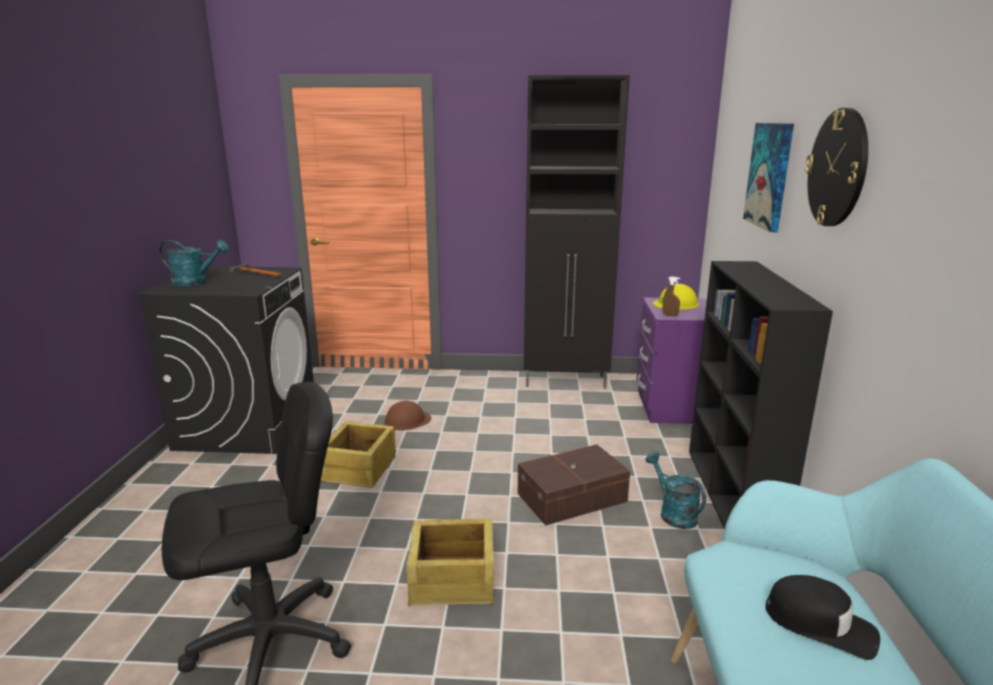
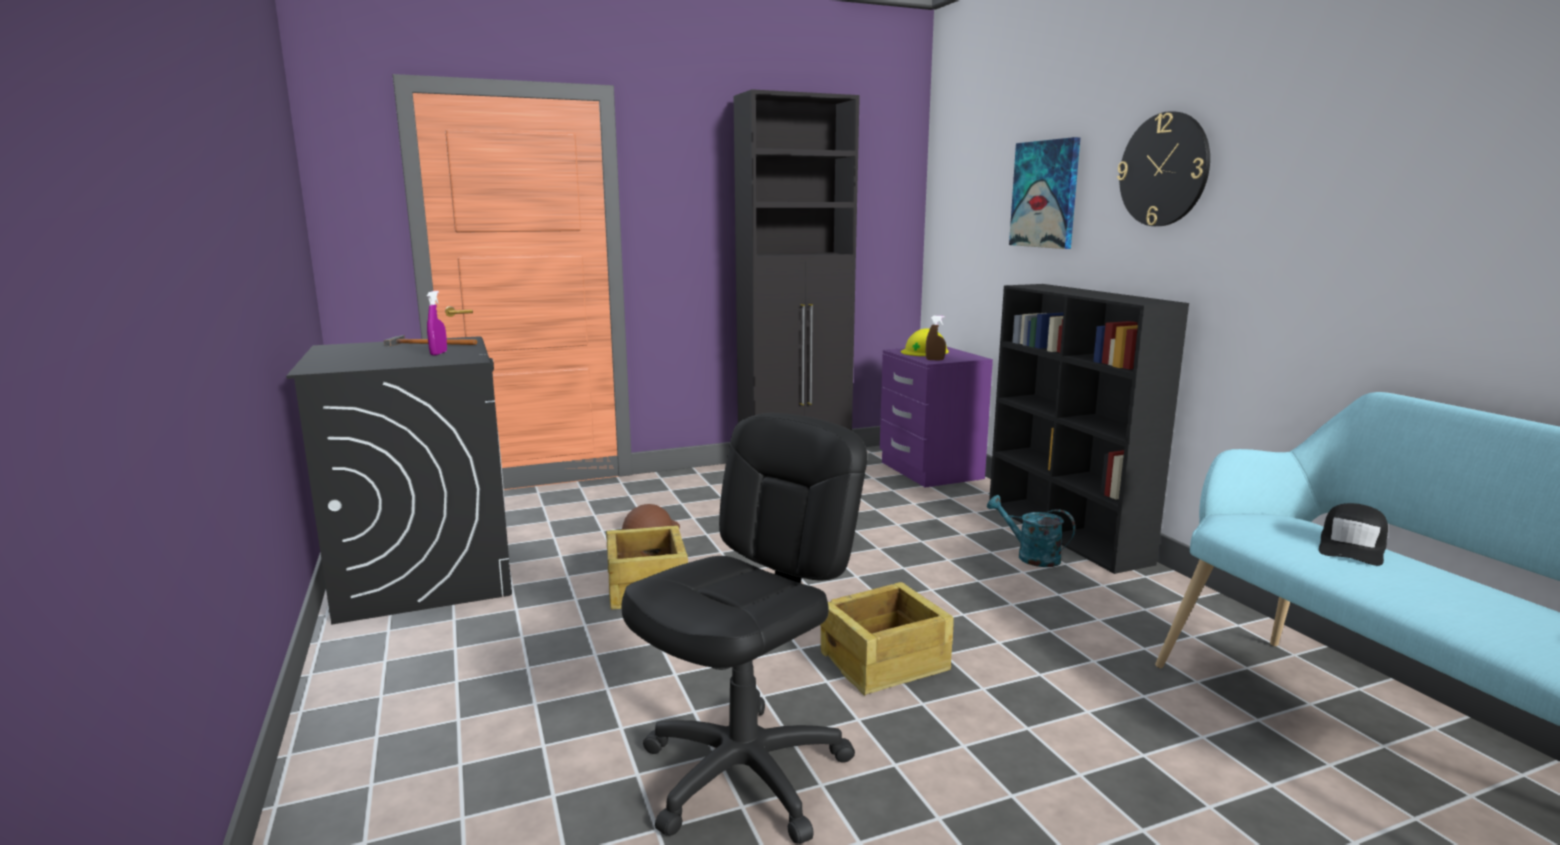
camera: 25 degrees left, 5 degrees down
(196, 282) = (357, 358): turquoise watering can -> none
(244, 283) = (438, 353): none -> purple spray bottle
(573, 498) = (924, 564): brown storage box -> none
(820, 624) = (1352, 546): black cap -> black cap turned 120 degrees clockwise

